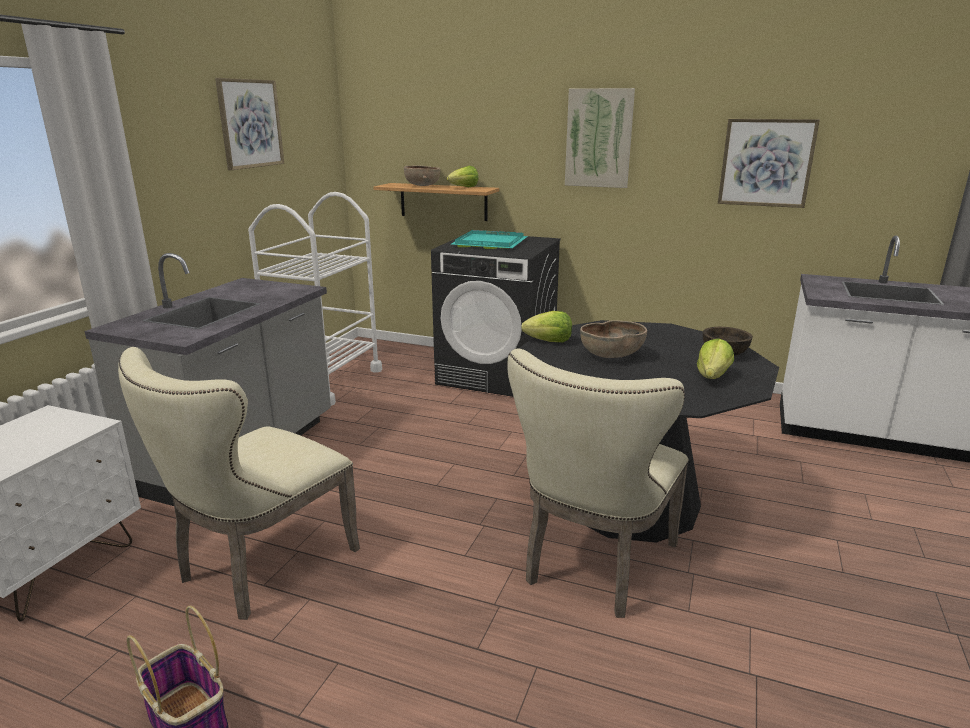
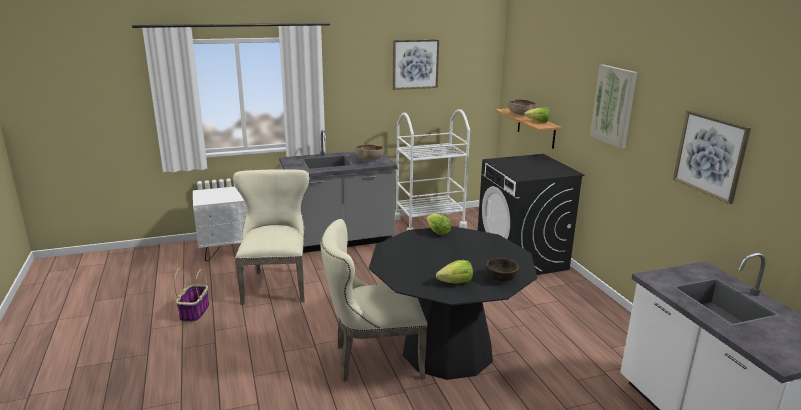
camera: 50 degrees right, 0 degrees up
(259, 567) = (276, 284): beige chair -> beige chair turned 90 degrees clockwise
(488, 243) = (526, 164): turquoise tray -> none
(611, 355) = (443, 251): brown bowl -> brown bowl (369, 160)

